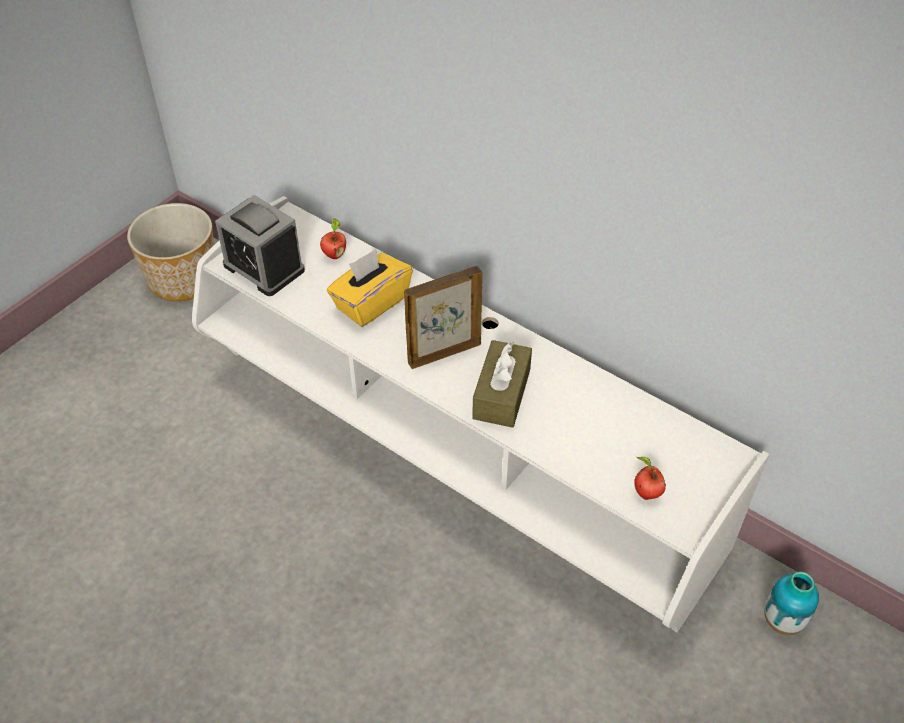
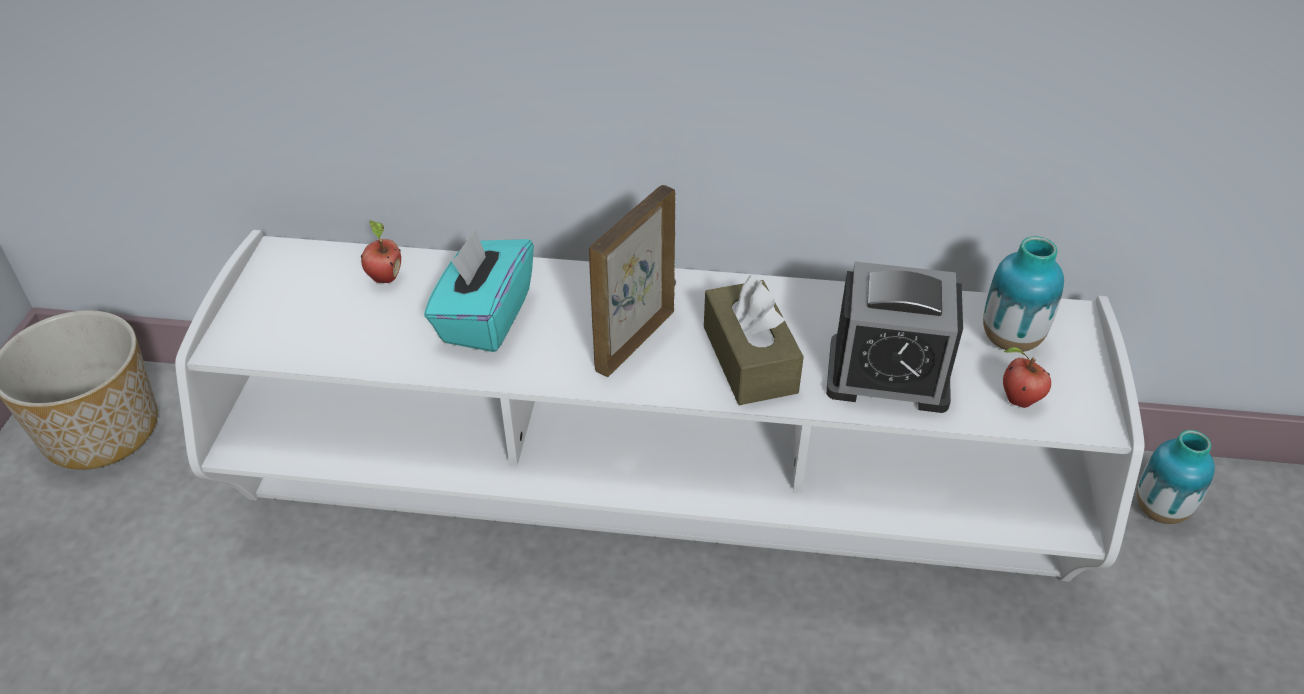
camera: 30 degrees left, 5 degrees down
(264, 268) = (289, 331): alarm clock -> alarm clock (887, 375)
(371, 303) = (484, 318): yellow tissue box -> turquoise tissue box
(677, 453) = (1010, 340): none -> vase

